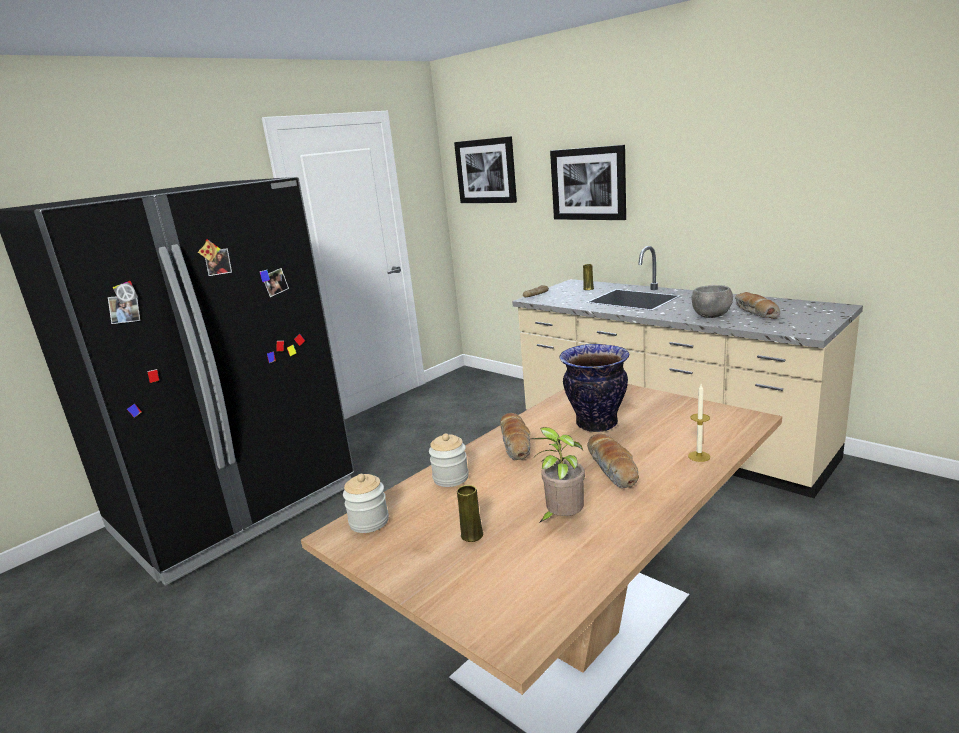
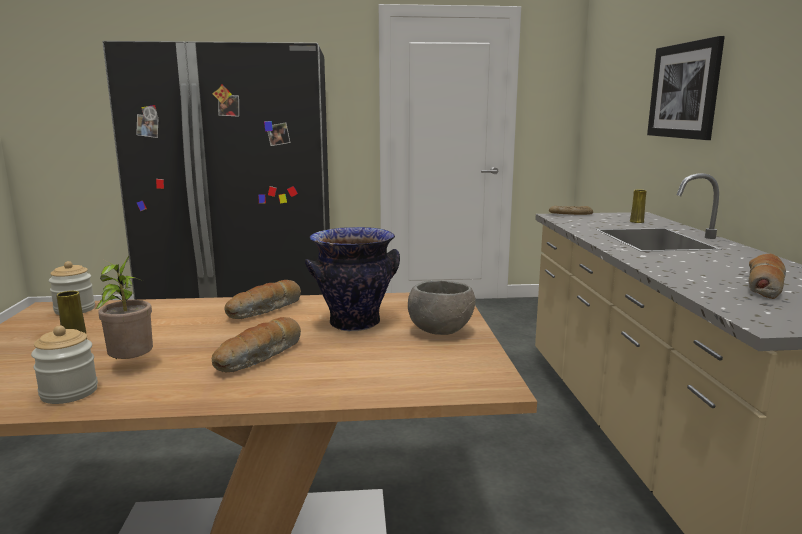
camera: 40 degrees right, 5 degrees down
(451, 478) = (173, 309): jar -> jar (69, 392)
(486, 171) = (609, 76): picture -> none
(699, 456) = (344, 385): candle -> none
(710, 316) = (688, 273): grey bowl -> grey bowl (439, 331)

